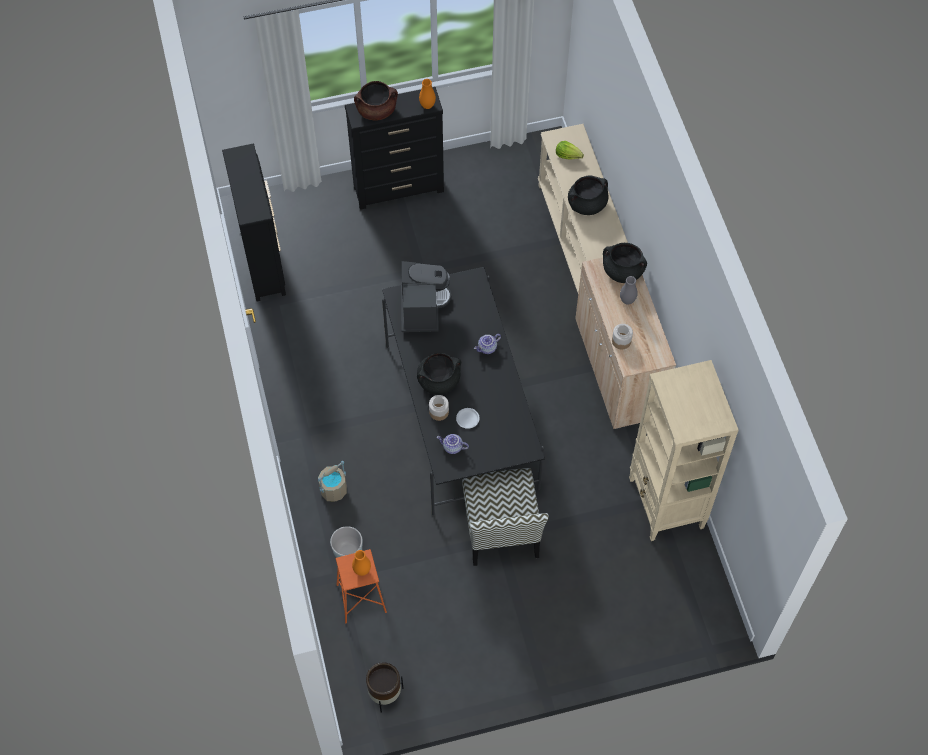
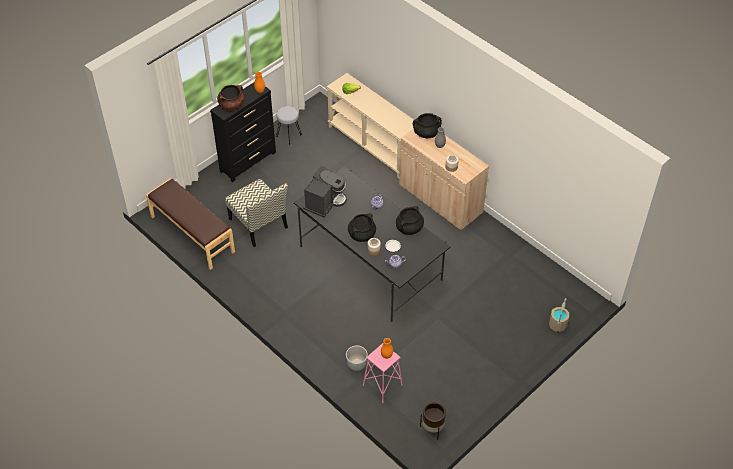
camera: 30 degrees left, 10 degrees down
(262, 261) = (192, 234): black dresser -> brown bench
(333, 490) = (324, 336): beige bucket -> beige bucket (557, 325)
(361, 598) = (382, 385): orange stool -> pink stool
(422, 308) = (324, 202): coffee machine -> coffee machine turned 60 degrees clockwise
(477, 174) = (289, 135): none -> grey stool
(501, 530) = (436, 310): chair -> chair (259, 224)
(587, 205) = (379, 111): black cooking pot -> black cooking pot (409, 228)
(666, 504) = (516, 255): beige bookcase -> none

